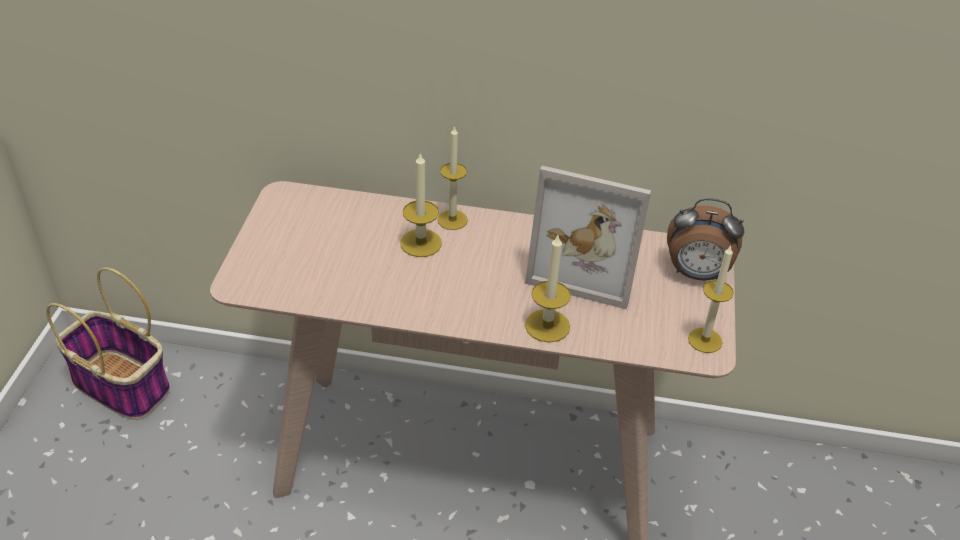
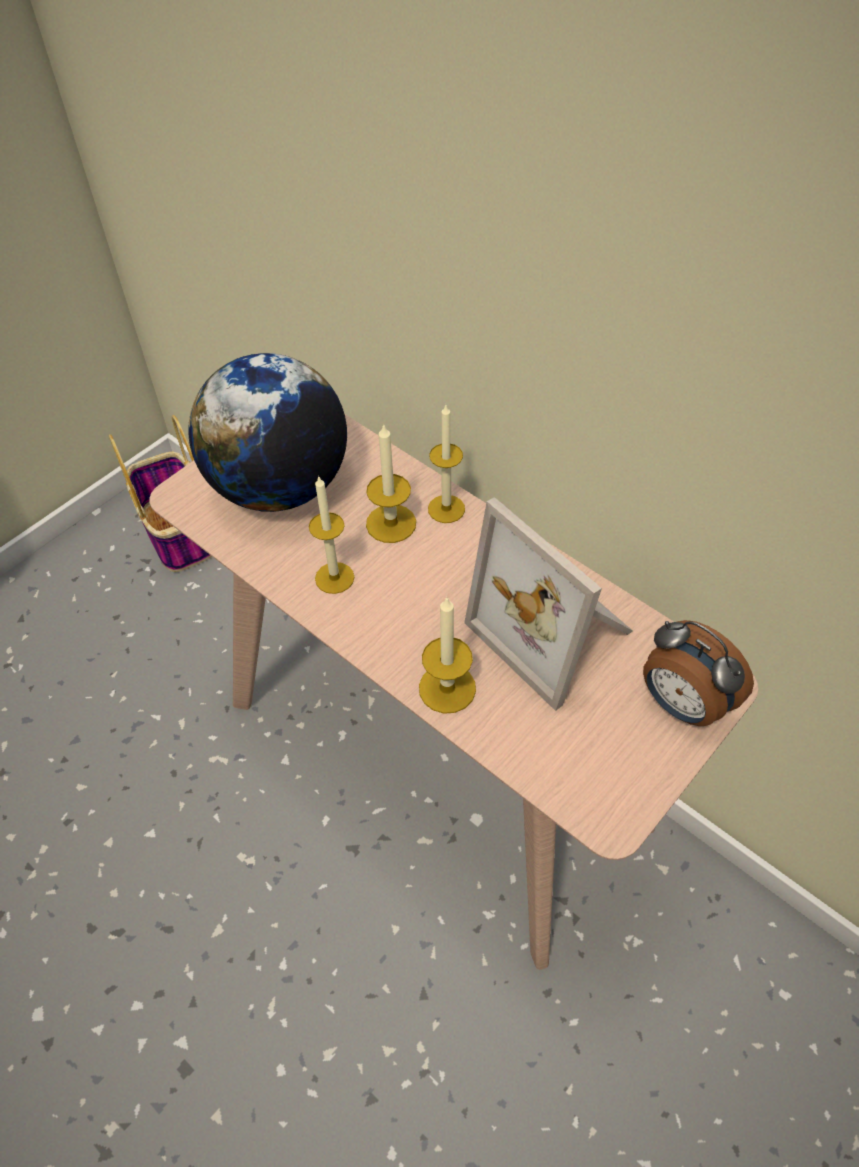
camera: 35 degrees right, 10 degrees up
(314, 250) = (279, 487): none -> globe
(705, 340) = (620, 799): candle -> candle (334, 578)

